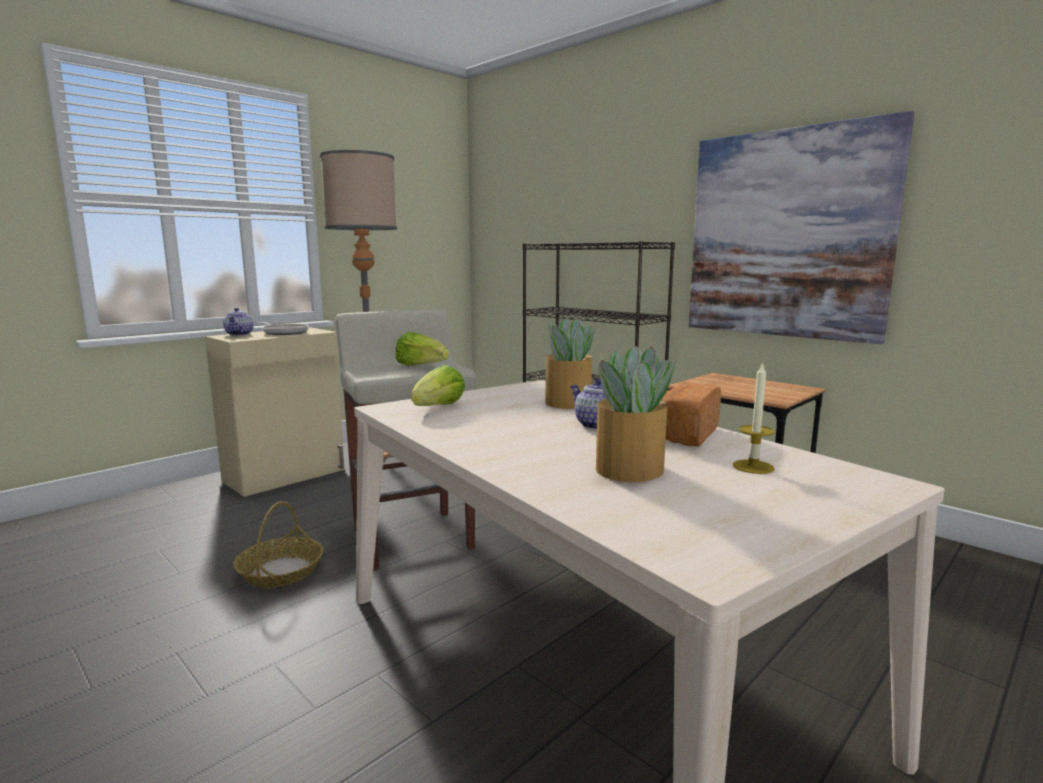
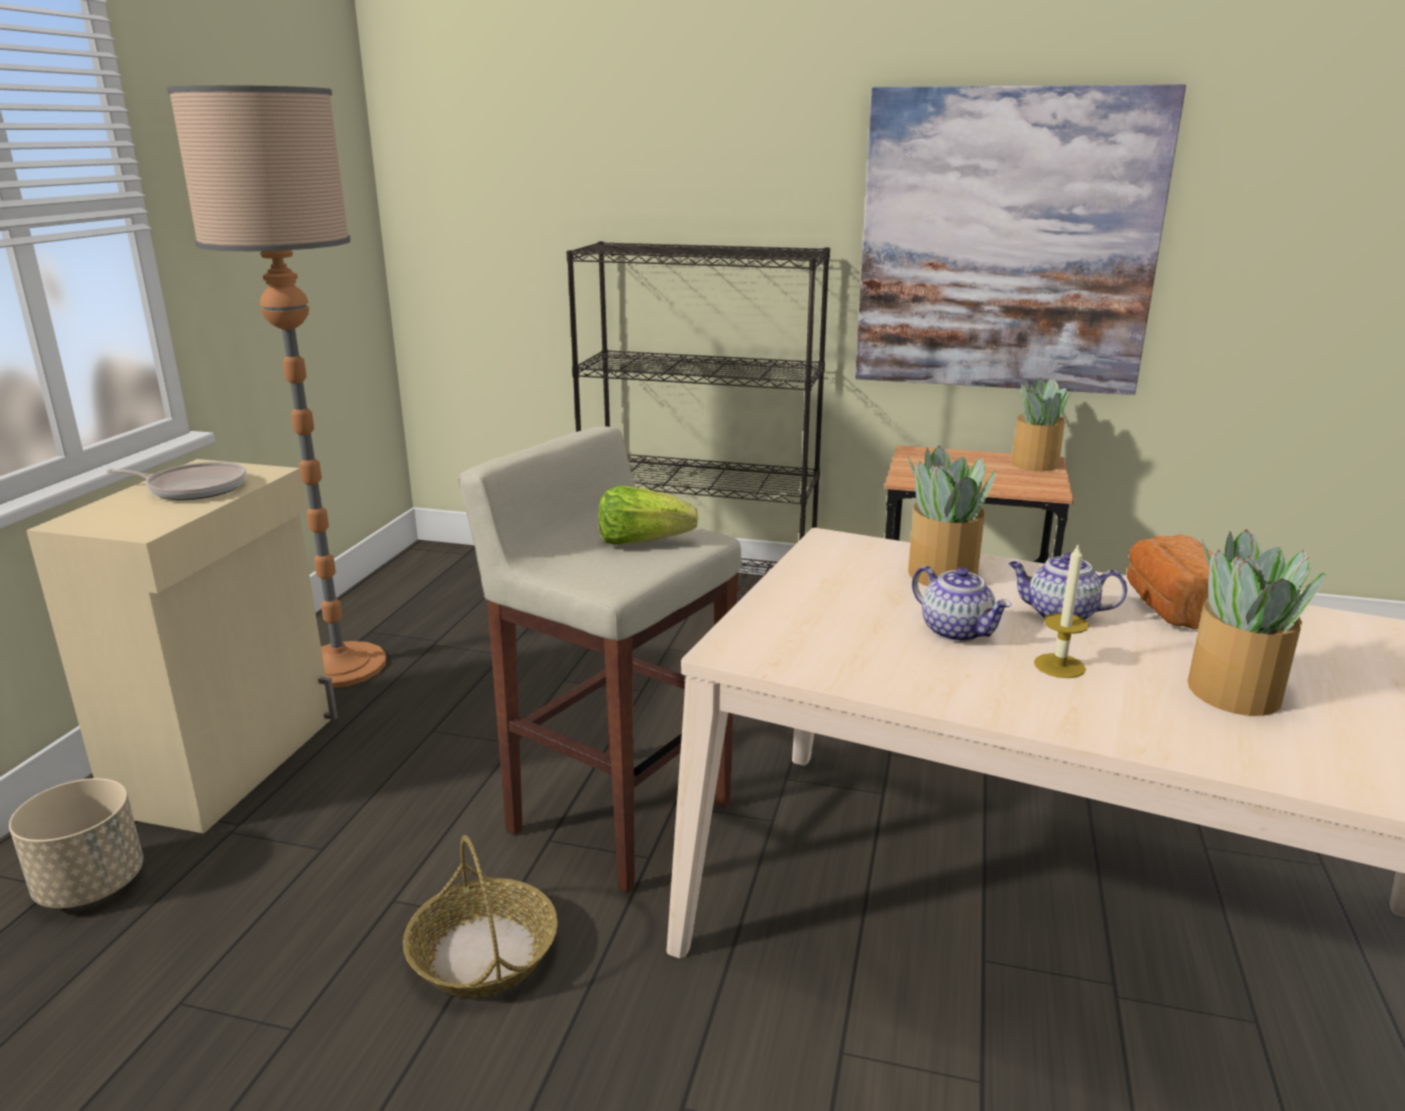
camera: 30 degrees left, 10 degrees up
(186, 503) = (91, 885): none -> beige planter
(239, 334) = (102, 511): teapot -> teapot (957, 631)
(438, 408) = (807, 630): lettuce -> none
(753, 467) = (1320, 649): candle -> candle (1059, 666)
(793, 389) = (1034, 464): none -> potted plant

